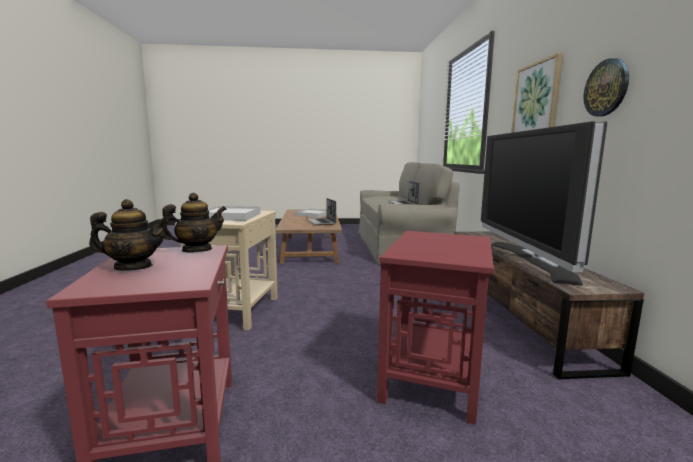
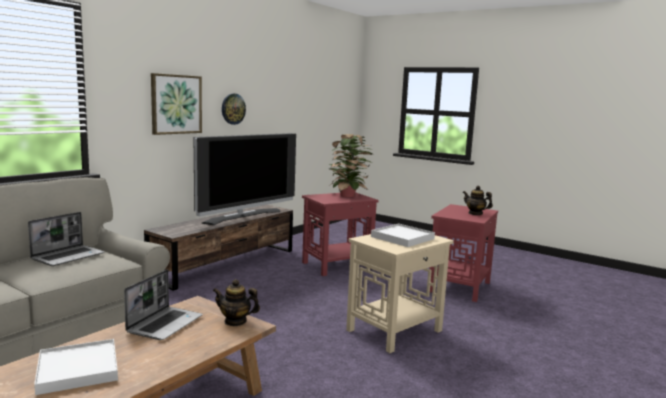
camera: 140 degrees left, 0 degrees up
(196, 250) = (448, 215): teapot -> teapot (235, 321)
(446, 252) = (349, 195): none -> potted plant

